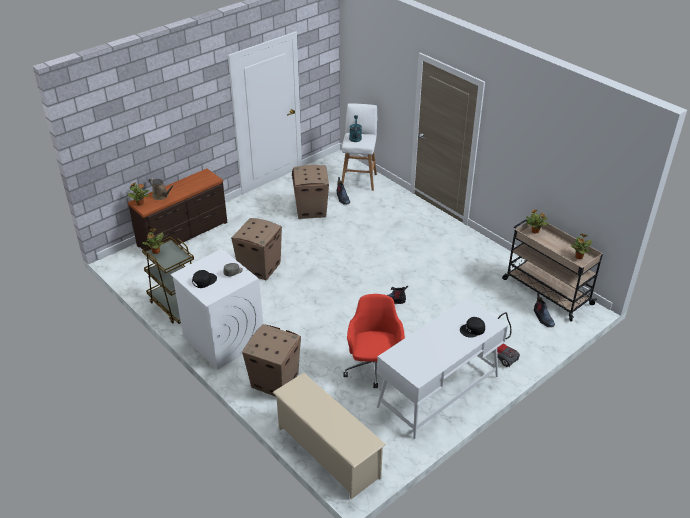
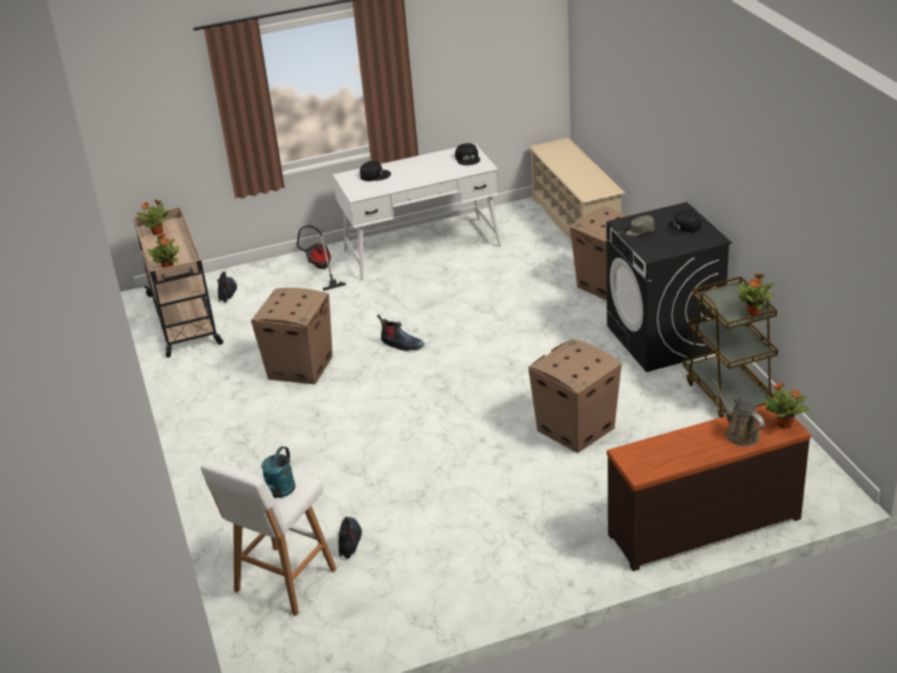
camera: 155 degrees left, 5 degrees down
(223, 339) = (664, 339): white washing machine -> black washing machine
(311, 210) = (428, 526): cardboard box -> cardboard box (301, 367)
(374, 368) = (479, 278): red office chair -> none
(411, 365) = (468, 158): none -> black cap

